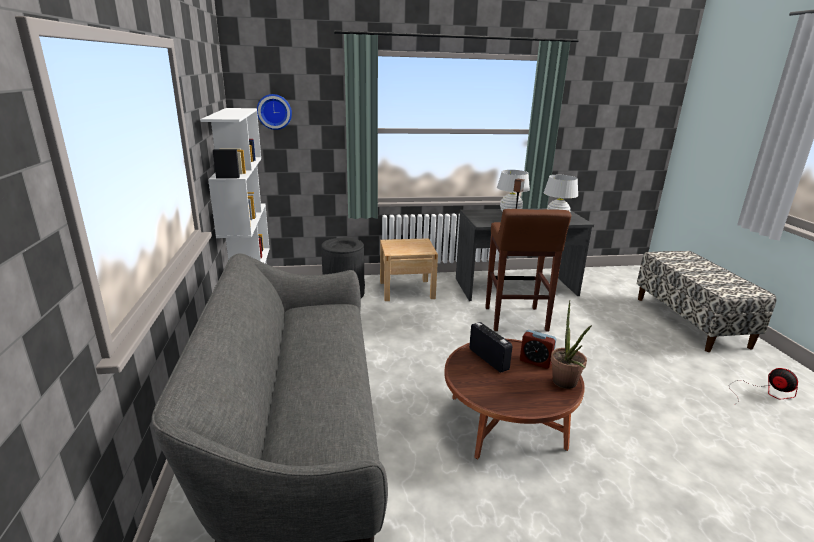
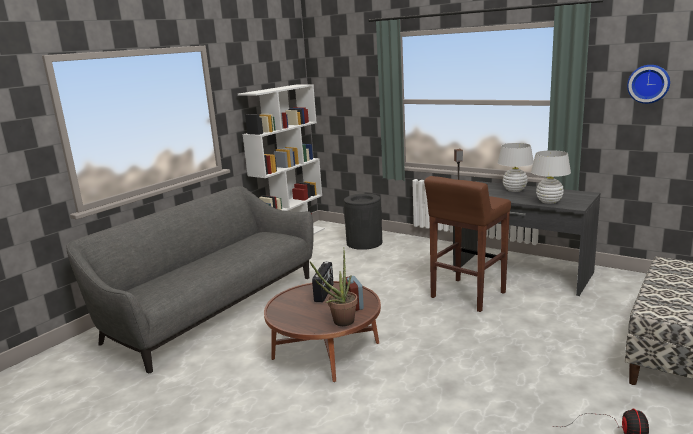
camera: 45 degrees right, 5 degrees down
(274, 111) = (335, 86): wall clock -> wall clock (648, 83)
(406, 290) = (415, 251): beige nightstand -> none

